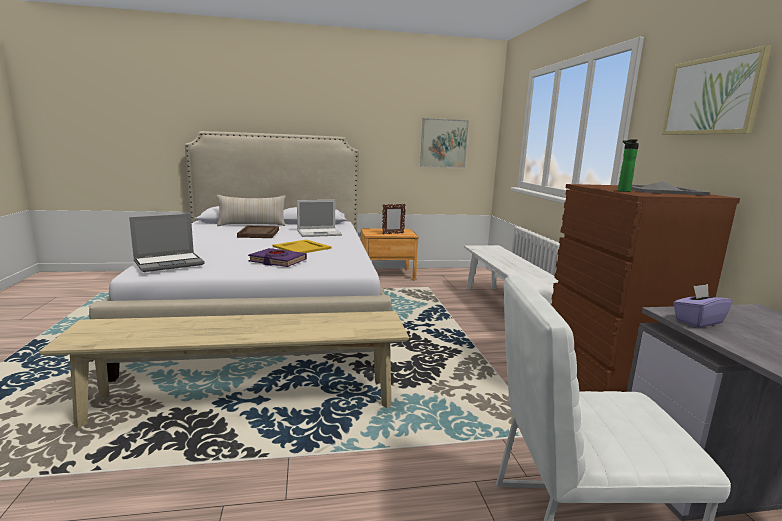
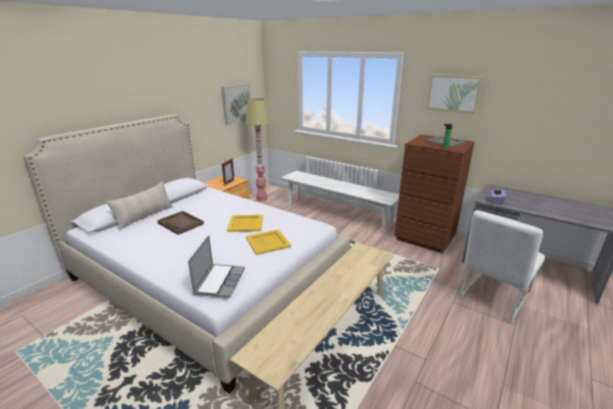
camera: 45 degrees left, 10 degrees up
(277, 261) = (268, 242): purple book -> yellow tray
(320, 233) = (216, 204): laptop -> none
(447, 276) = (261, 199): none -> floor lamp

